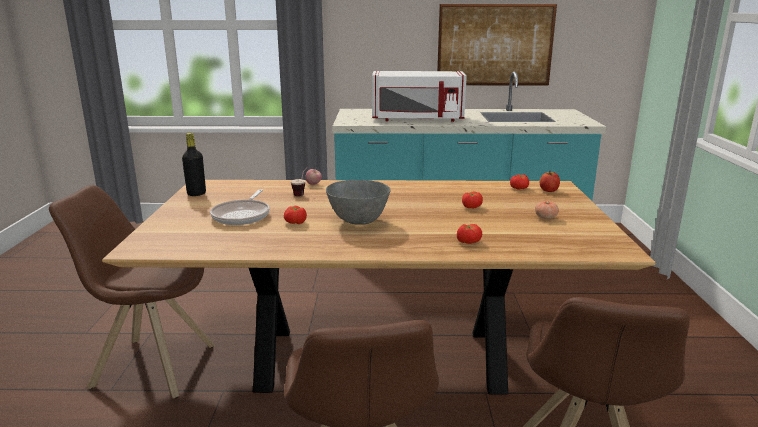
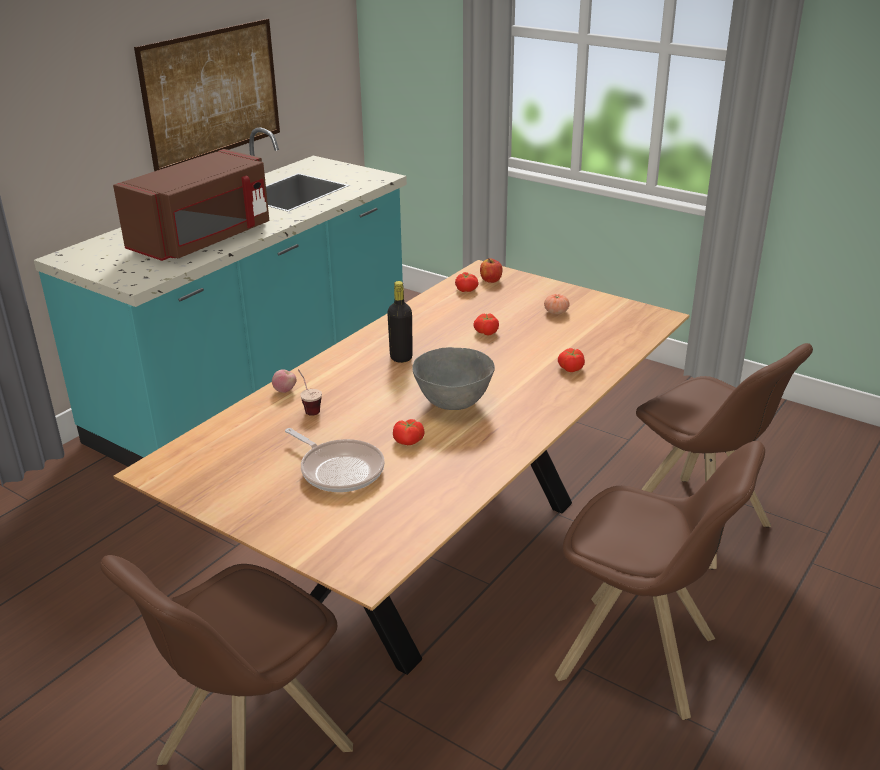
camera: 55 degrees left, 10 degrees up
(196, 194) = (197, 484): black bottle -> black bottle (401, 357)
(417, 119) = (204, 239): white microwave -> brown microwave

